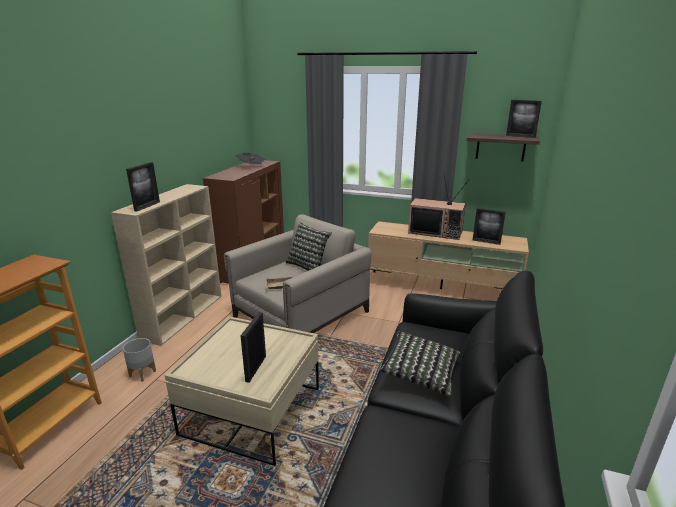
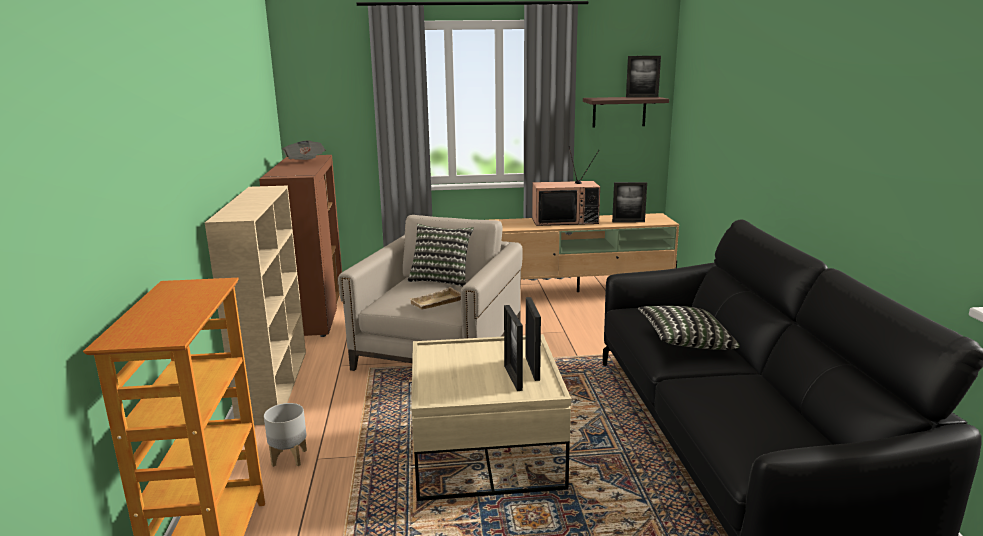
camera: 25 degrees left, 5 degrees down
(147, 206) = (248, 211): picture frame -> picture frame (532, 368)

